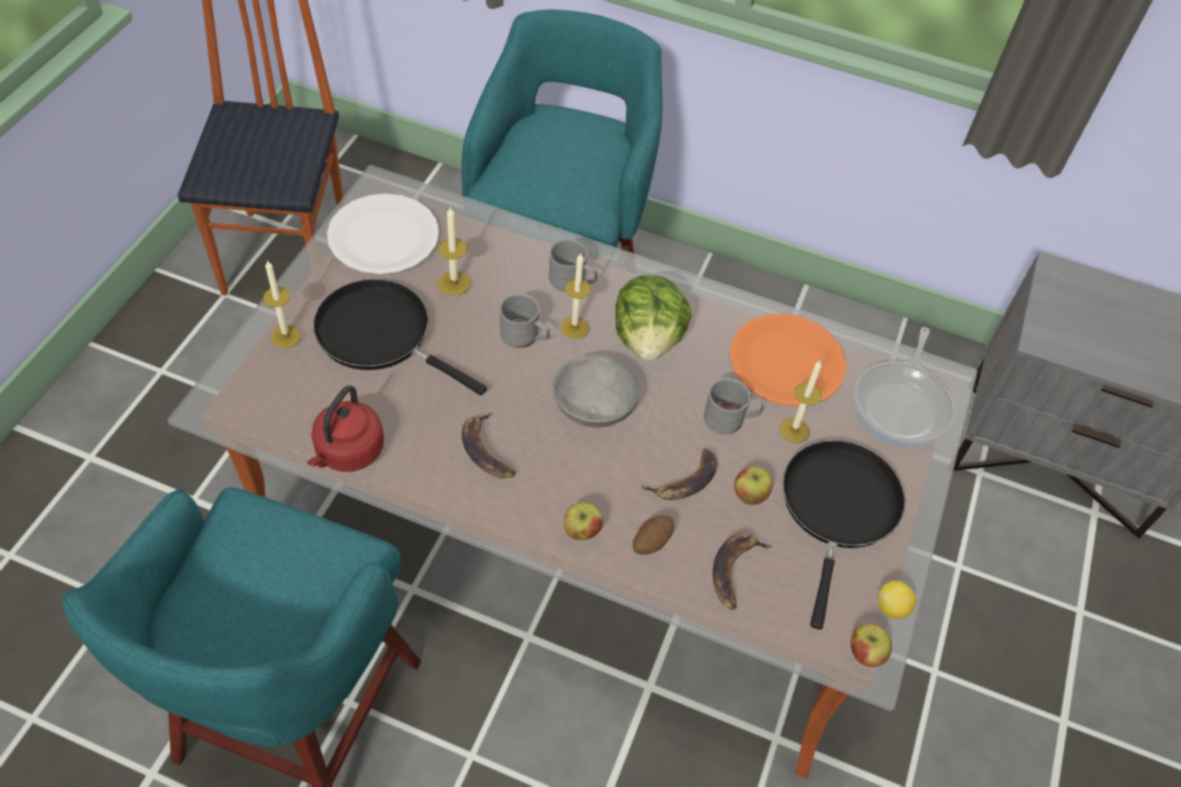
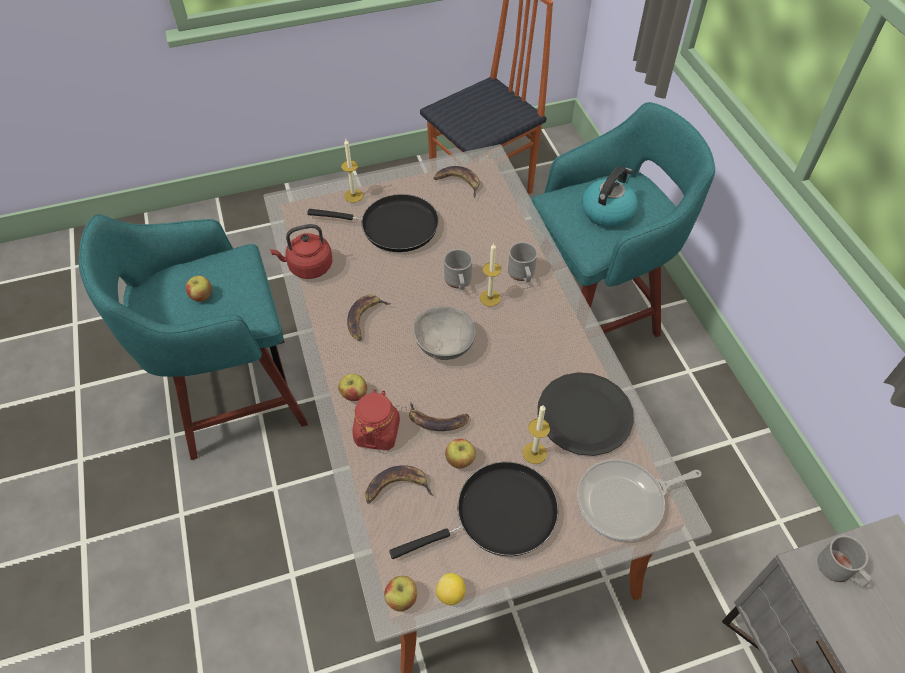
camera: 55 degrees right, 0 degrees up
(265, 592) = (201, 296): none -> apple
(380, 334) = (393, 227): black frying pan -> black frying pan turned 105 degrees clockwise
(384, 236) = (458, 182): white plate -> banana
(454, 283) = (460, 229): candle -> none
(562, 161) = (607, 211): none -> kettle
(648, 339) = (521, 336): lettuce -> none
(651, 542) = (377, 432): potato -> red jar
(730, 419) = (506, 414): grey mug -> grey mug (839, 570)
(786, 361) = (584, 414): orange plate -> black plate

